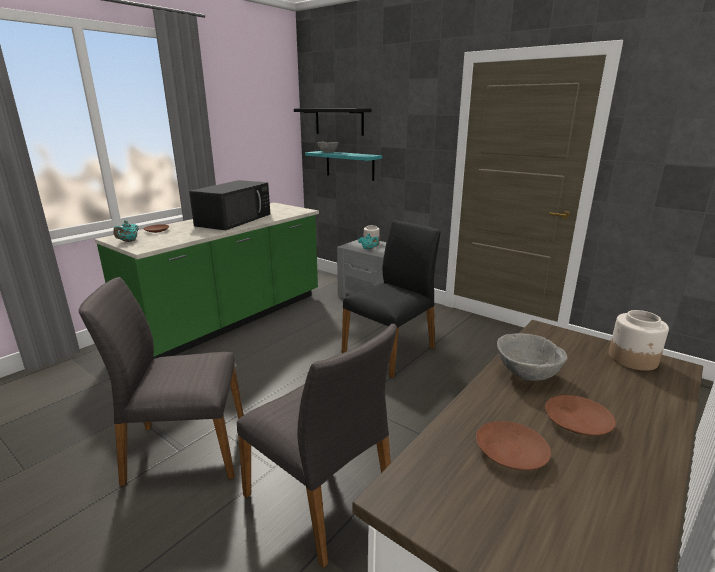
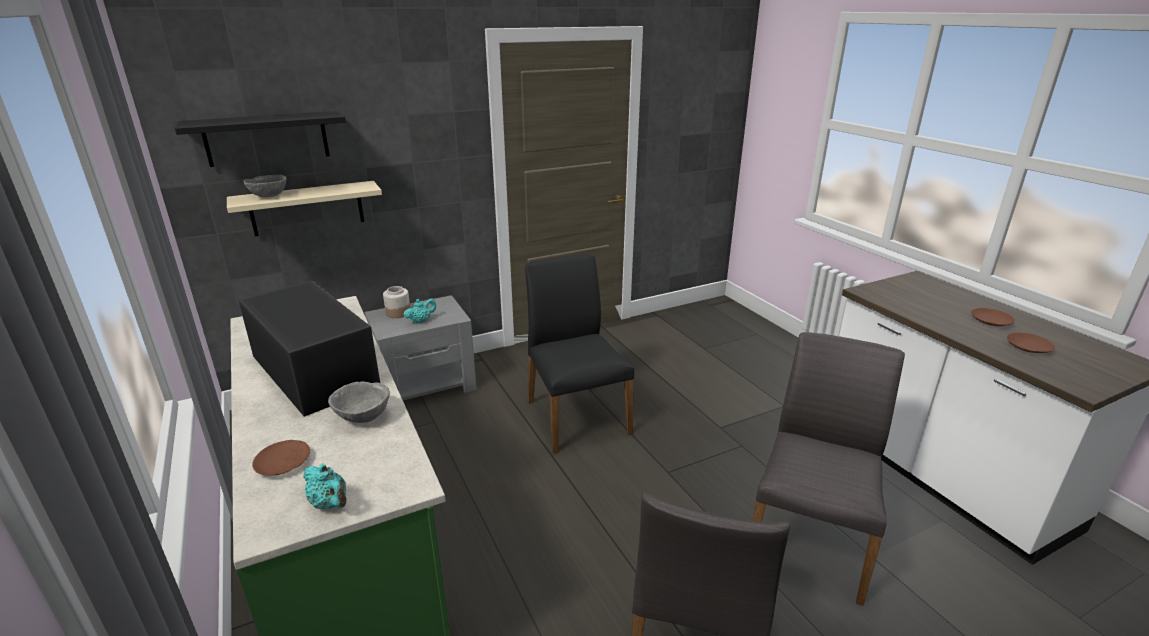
camera: 65 degrees left, 5 degrees up
(321, 499) = (808, 539): grey chair -> grey chair turned 45 degrees counterclockwise
(350, 165) = (307, 208): turquoise shelf -> beige shelf
(526, 373) = (933, 316): grey bowl -> grey bowl (362, 417)
(633, 359) = (910, 283): jar -> none

